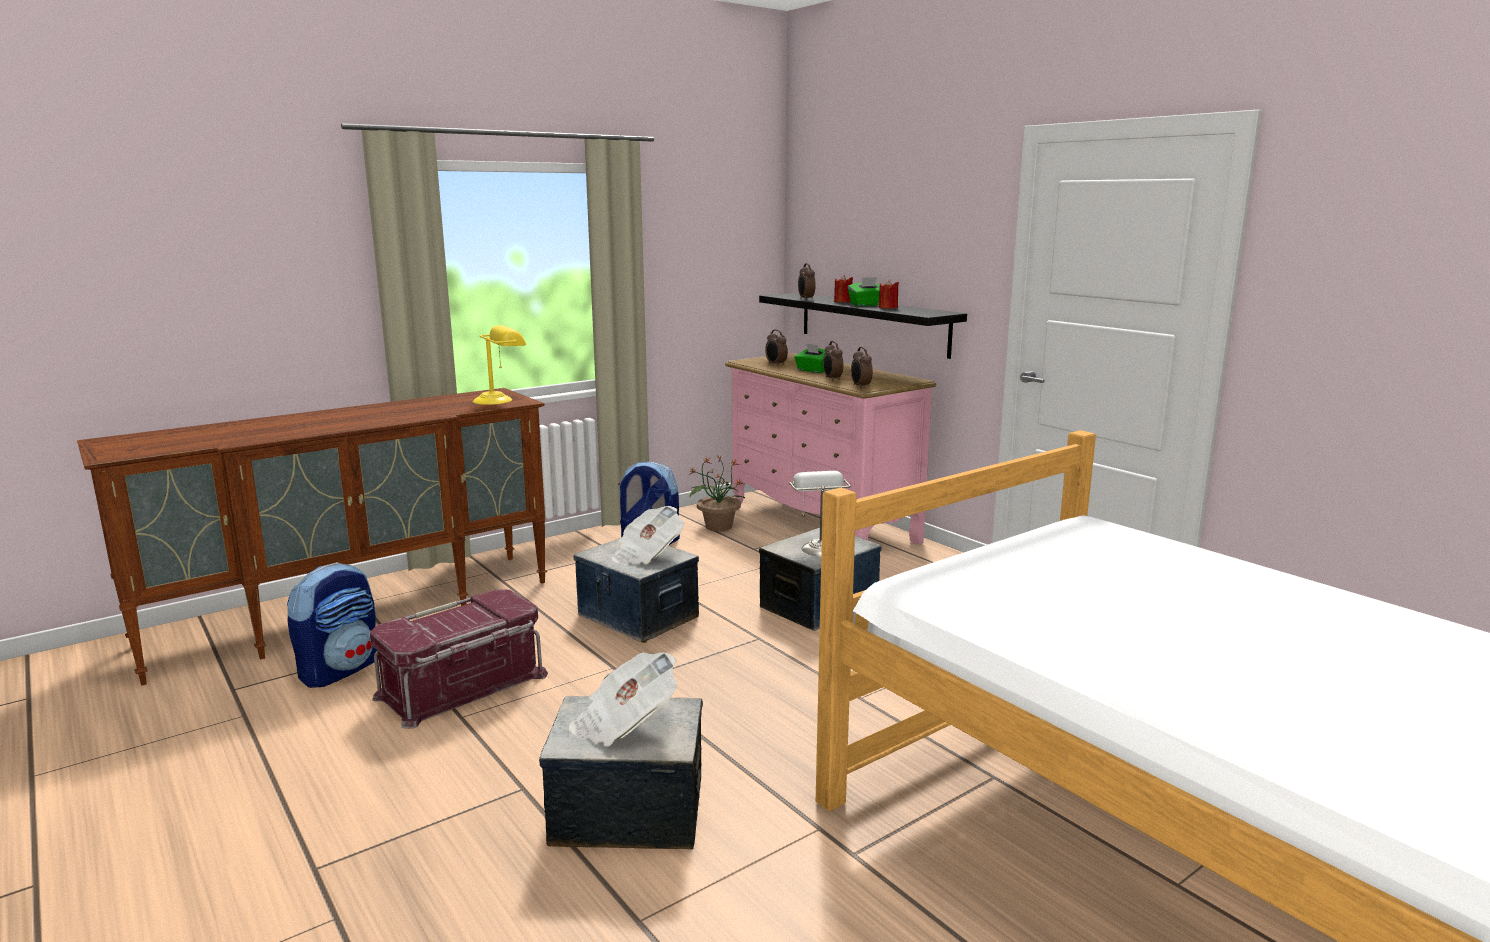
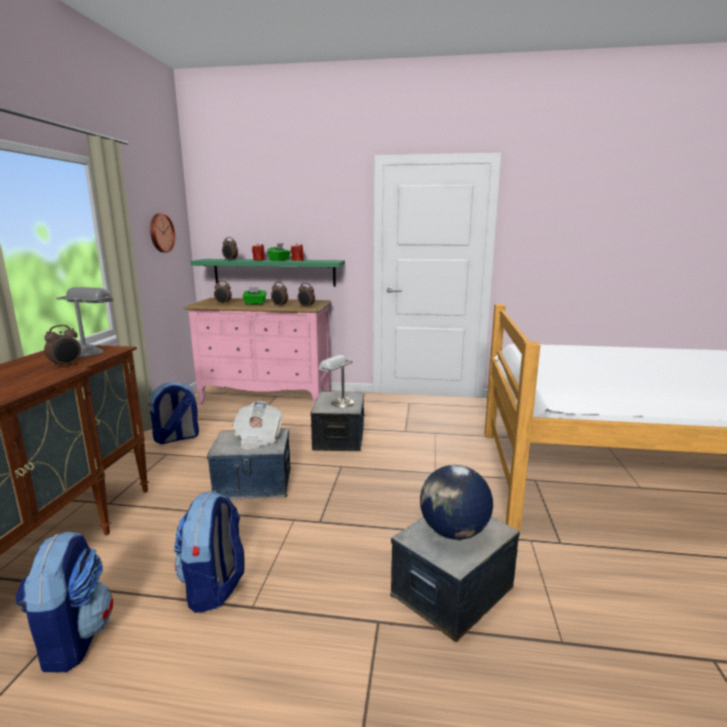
camera: 45 degrees left, 0 degrees up
(449, 410) = (66, 365): none -> alarm clock
(463, 687) = (214, 587): red storage box -> backpack
(500, 399) = (90, 351): yellow table lamp -> grey table lamp
(624, 723) = (454, 532): newspaper -> globe
(717, 254) = (161, 233): none -> wall clock
(718, 526) = (208, 417): potted plant -> none
(872, 323) = (274, 272): black shelf -> green shelf

